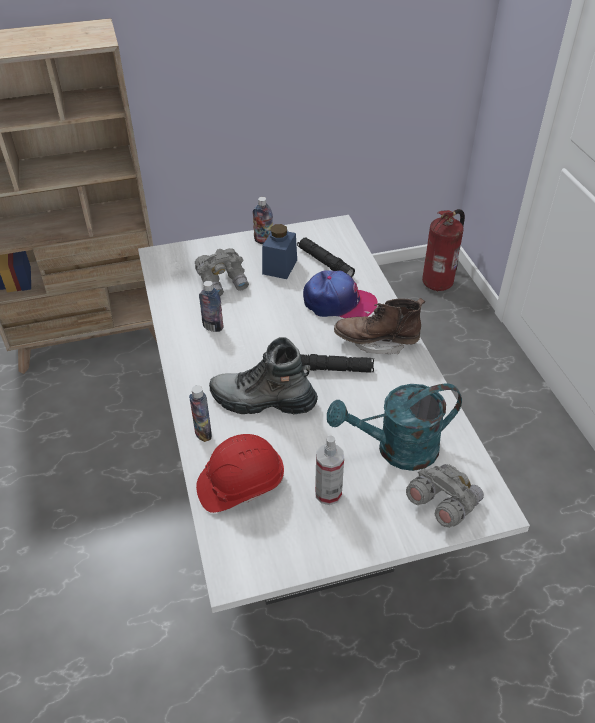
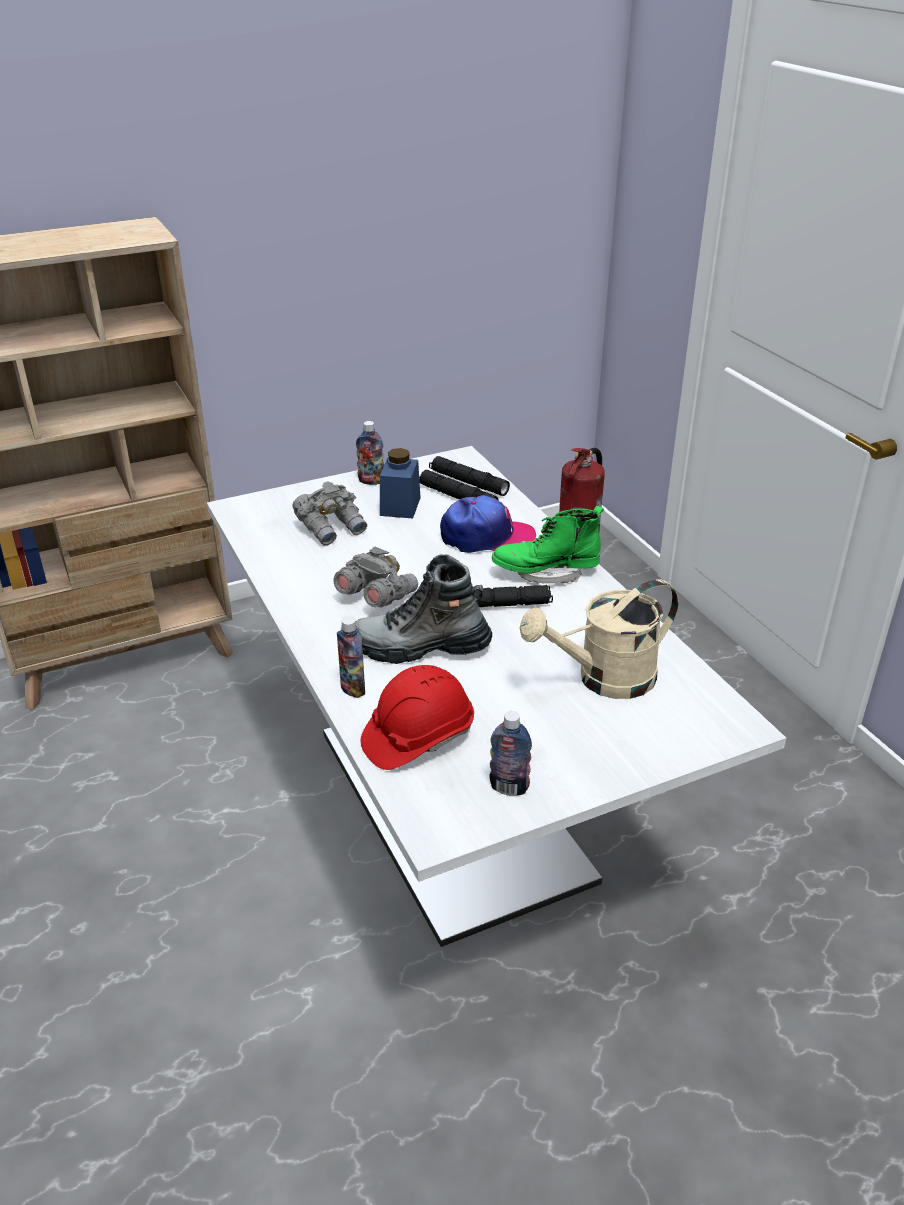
camera: 10 degrees left, 10 degrees down
(213, 327) = (332, 576): bottle -> bottle (509, 787)
(328, 493) = (532, 734): spray bottle -> none
(337, 249) = (468, 482): none -> black flashlight
(376, 342) = (546, 573): brown boot -> green boot
(396, 450) = (604, 680): turquoise watering can -> beige watering can
(442, 503) = (675, 728): grey binoculars -> grey binoculars (376, 597)

